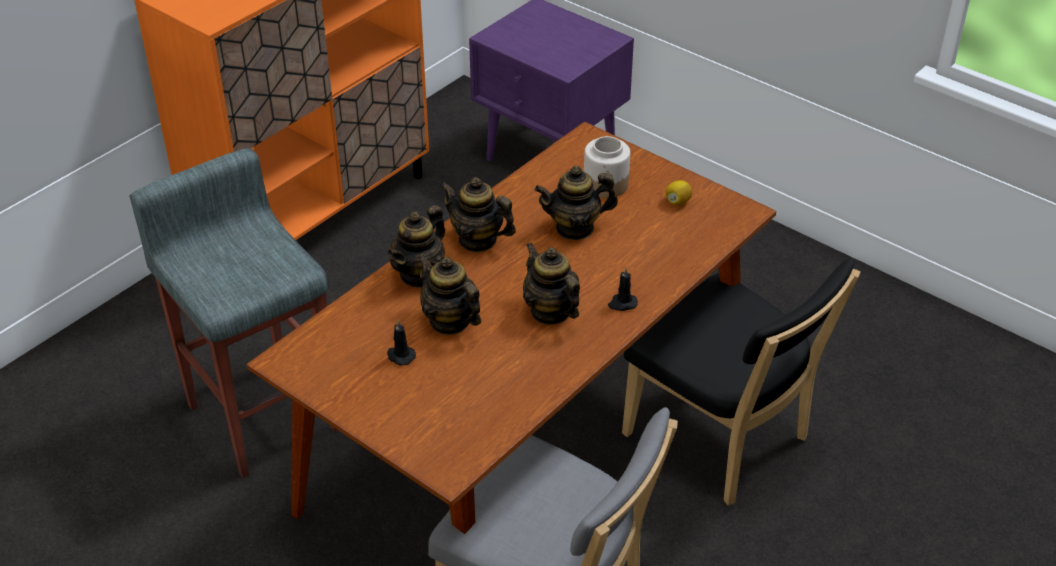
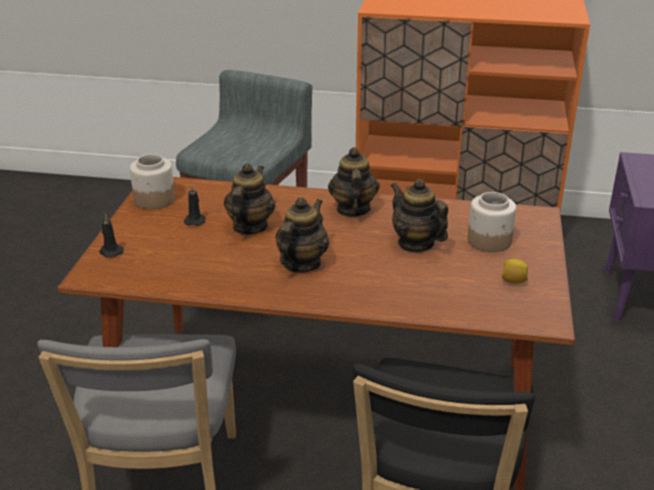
camera: 60 degrees right, 10 degrees down
(321, 373) = (154, 200): none -> jar
(419, 274) = (289, 200): teapot -> none
(622, 303) = (344, 293): black candle -> black candle (110, 251)

